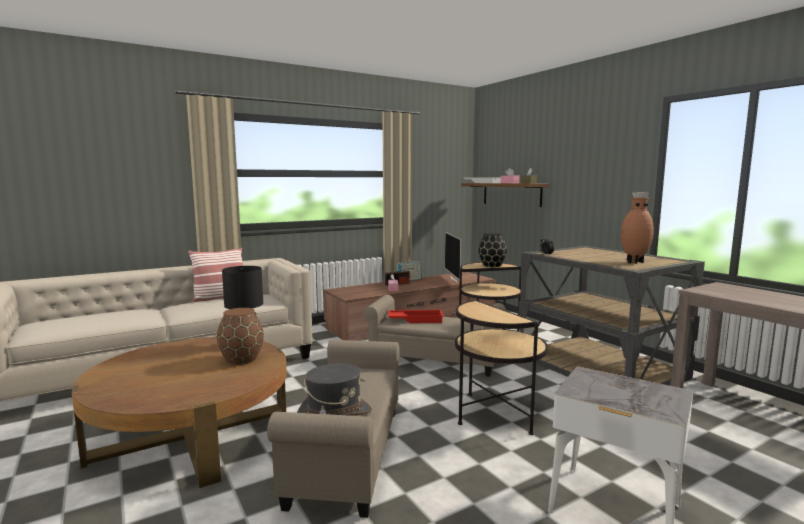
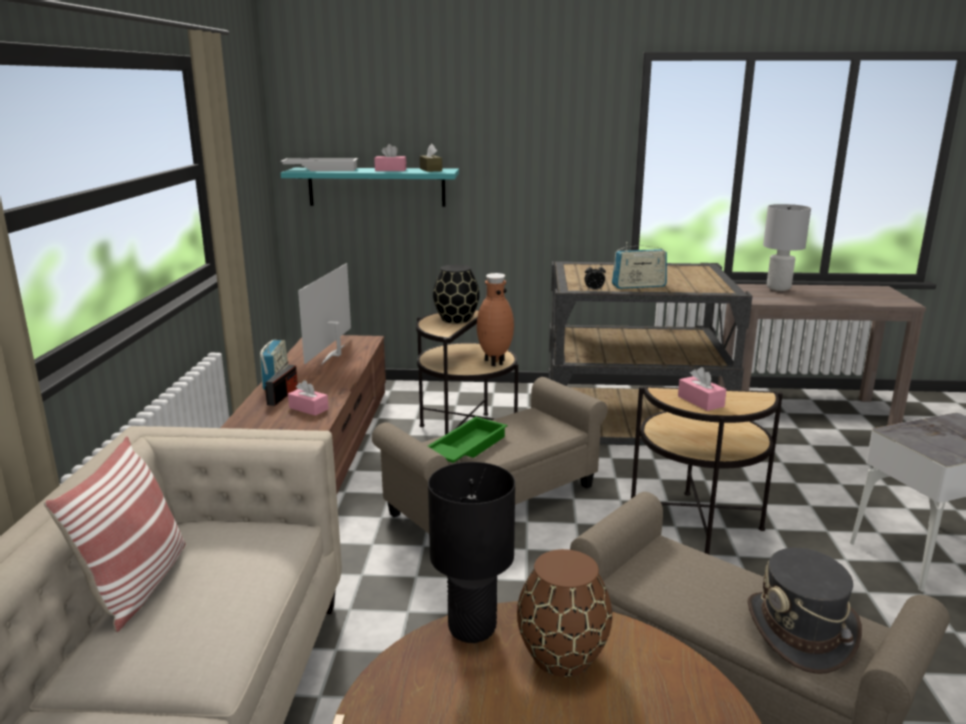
camera: 55 degrees left, 10 degrees up
(415, 319) = (464, 448): red tray -> green tray
(454, 279) = (334, 354): television -> television turned 75 degrees clockwise
(478, 310) = (700, 401): none -> pink tissue box
(511, 194) = (376, 187): brown shelf -> turquoise shelf
(584, 258) = (639, 286): none -> radio
(634, 262) = (687, 279): brown vase -> brown vase (494, 362)
(749, 291) = (778, 290): none -> grey table lamp

